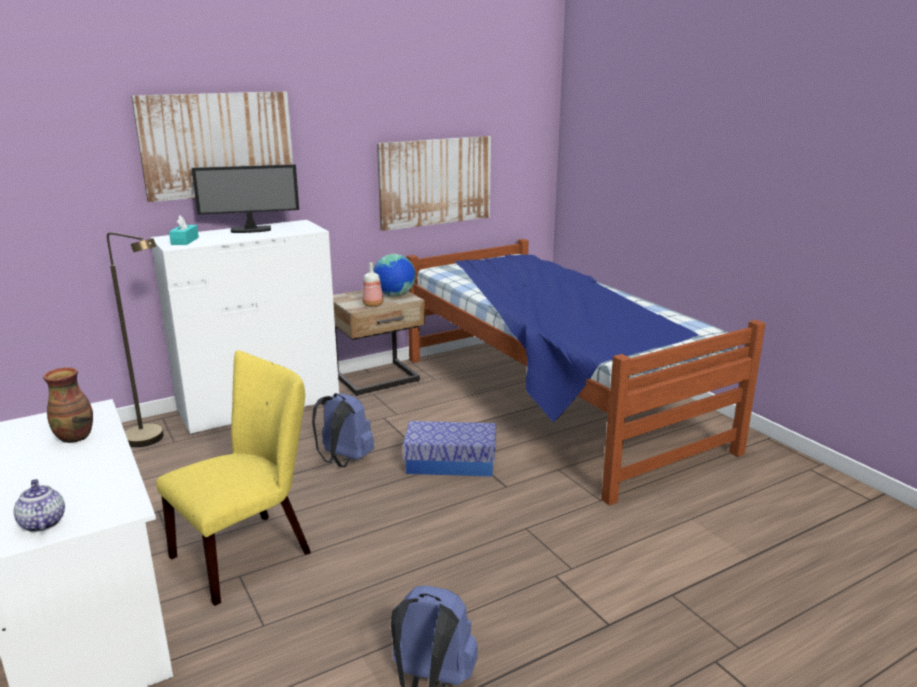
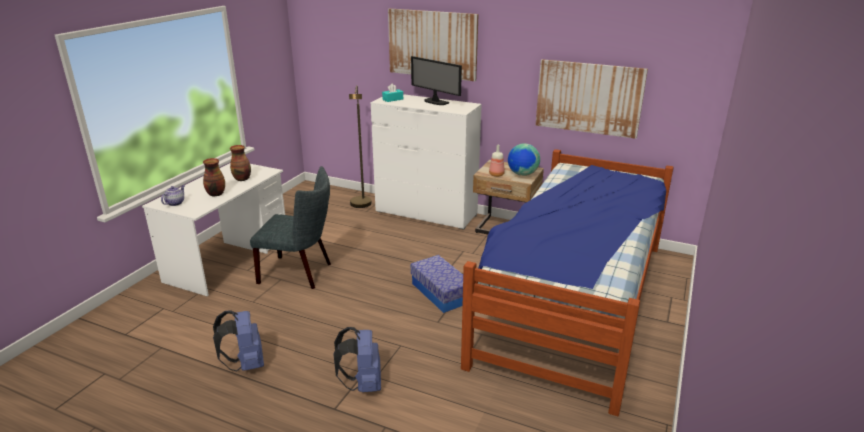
camera: 55 degrees right, 5 degrees up
(88, 474) = (215, 194): none -> vase
(249, 551) = (300, 273): yellow chair -> grey chair
(344, 460) = (403, 260): blue backpack -> blue backpack (362, 384)

